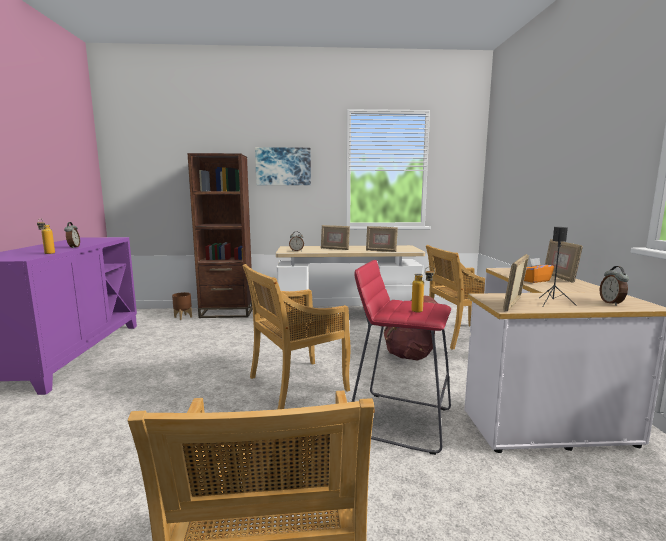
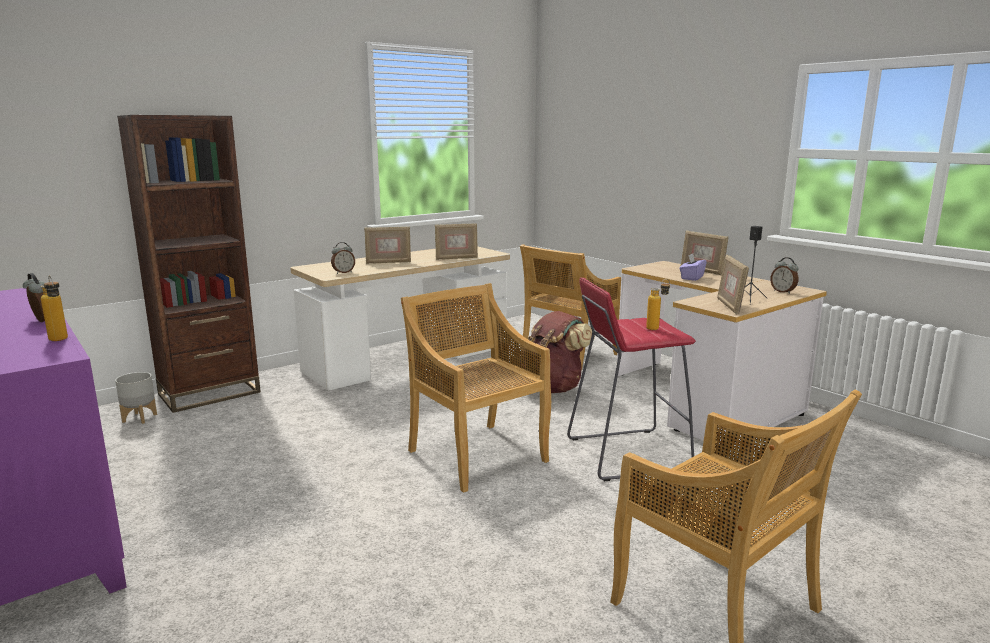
camera: 35 degrees left, 5 degrees up
(183, 317) = (139, 418): brown planter -> grey planter
(283, 166) = (275, 133): picture -> none
(296, 384) = (476, 455): beige chair -> beige chair turned 120 degrees clockwise
(534, 280) = (691, 278): orange tissue box -> purple tissue box

